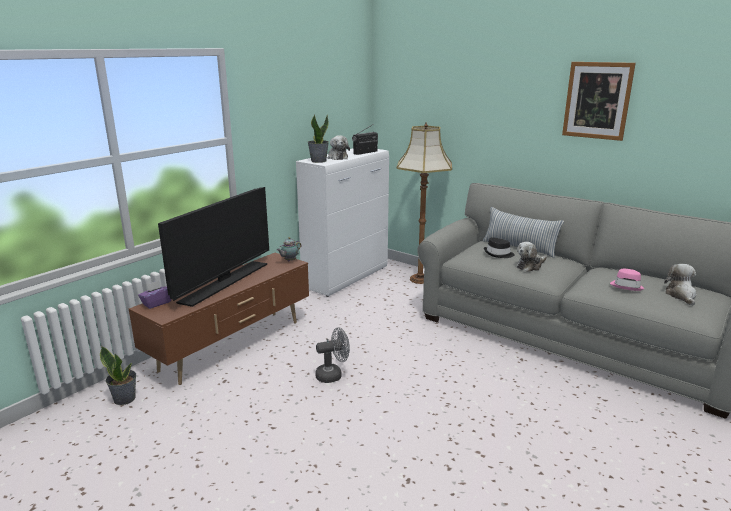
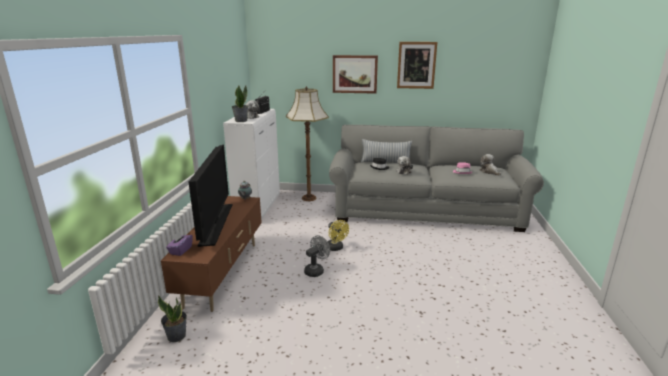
camera: 30 degrees left, 0 degrees up
(386, 354) = (336, 248): none -> yellow fan
(502, 109) = (355, 74): none -> picture

